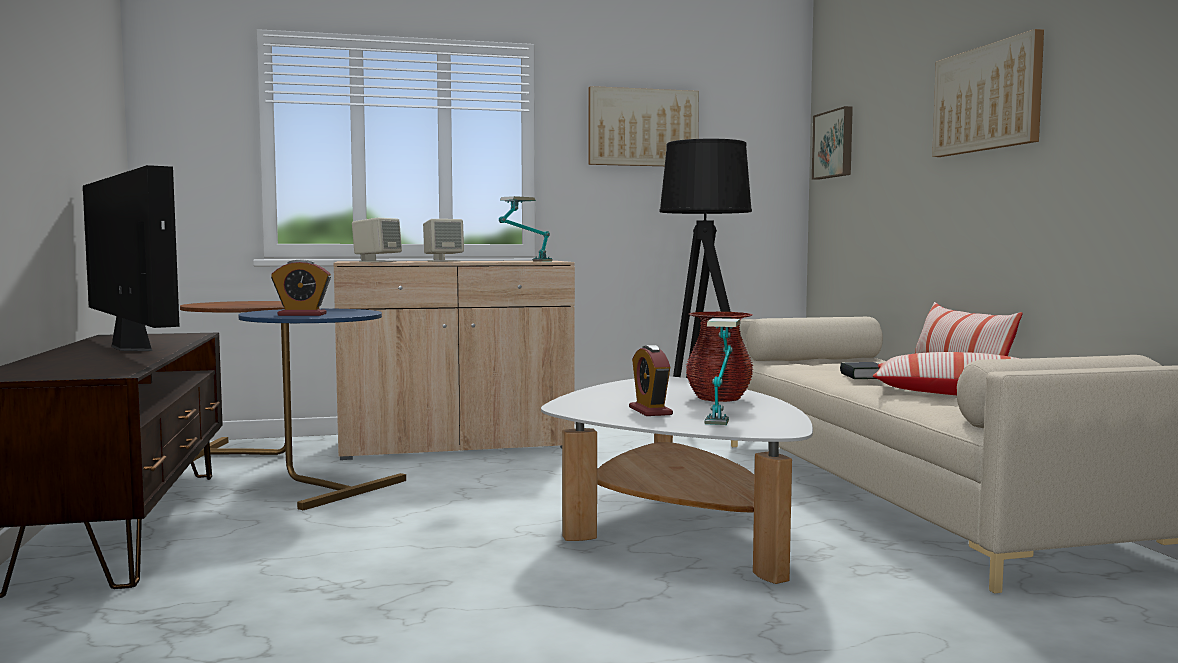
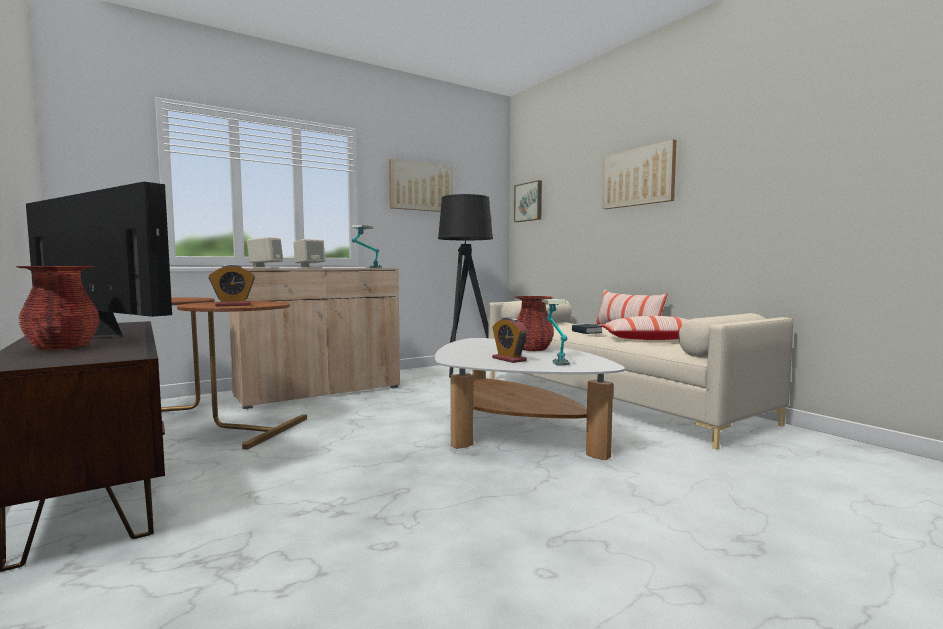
camera: 20 degrees left, 0 degrees up
(74, 360) = (63, 347): none -> red vase
(318, 485) = (242, 429): blue side table -> brown side table

